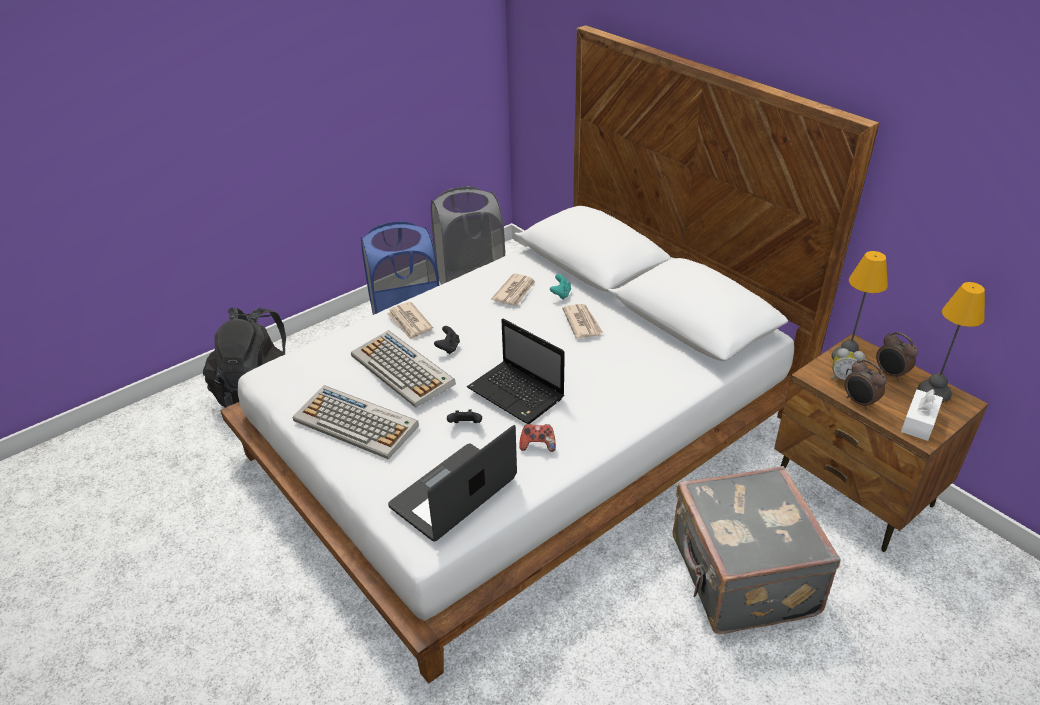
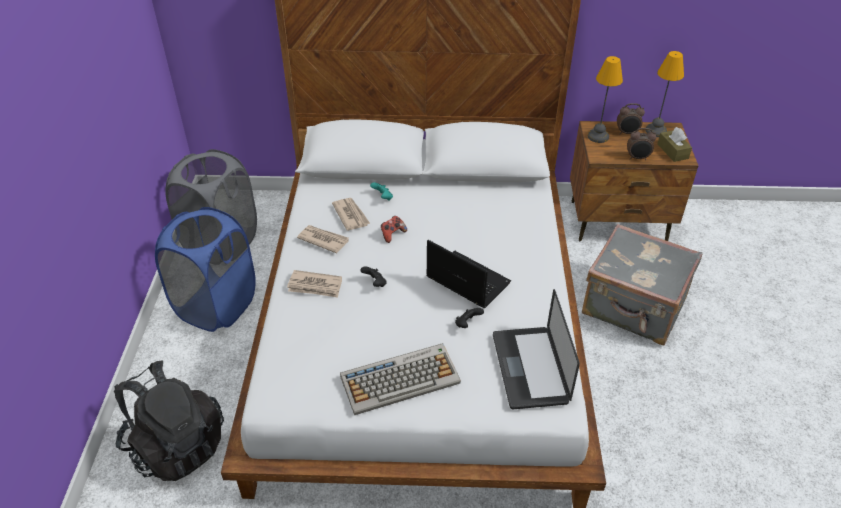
camera: 50 degrees left, 5 degrees up
(403, 370) = (372, 320): keyboard -> none
(517, 394) = (466, 280): laptop -> laptop turned 135 degrees counterclockwise
(537, 445) = (526, 302): game controller -> game controller (392, 234)
(582, 323) = (426, 208): newspaper -> newspaper (323, 240)
(844, 378) = (613, 149): alarm clock -> none
(919, 422) = (672, 151): white tissue box -> brown tissue box

